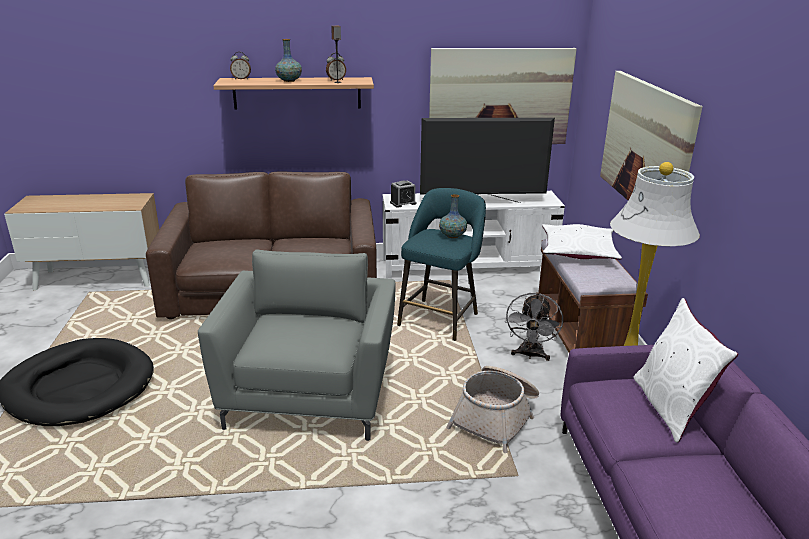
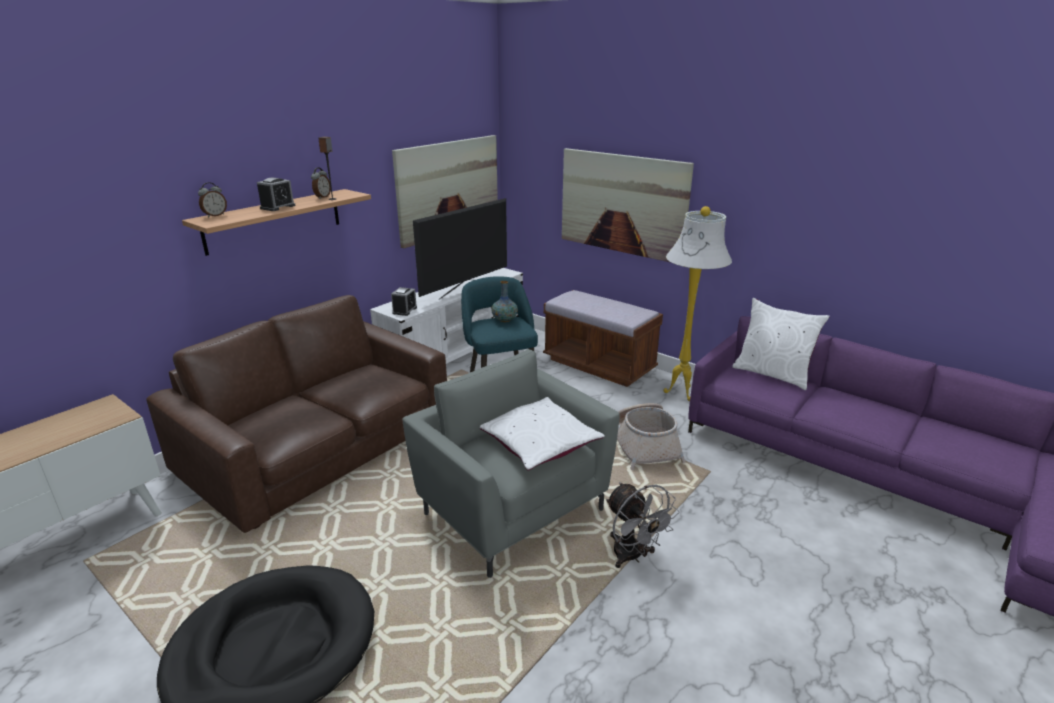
camera: 45 degrees left, 0 degrees up
(289, 81) = (278, 207): vase -> alarm clock
(530, 355) = (598, 395): grey fan -> grey fan (633, 557)
(578, 251) = (584, 301): white pillow -> white pillow (538, 442)

